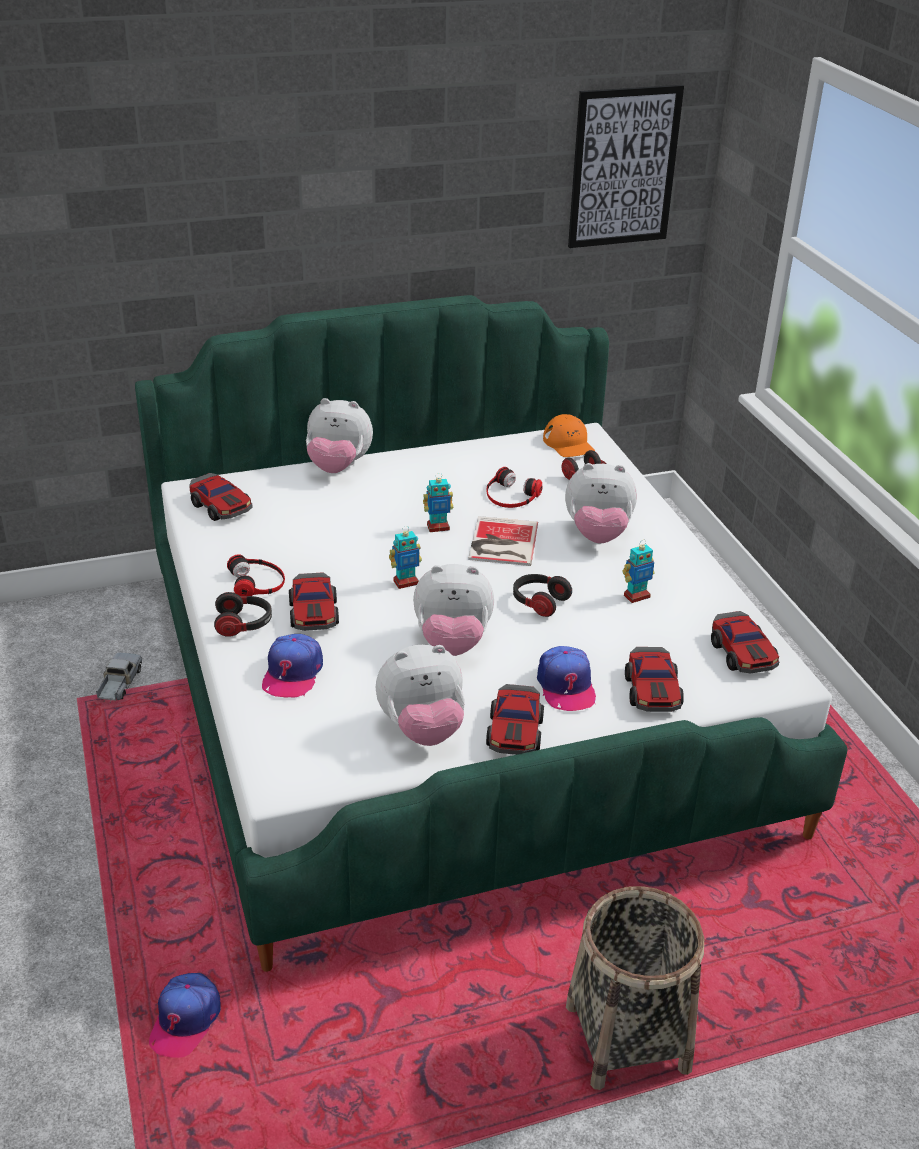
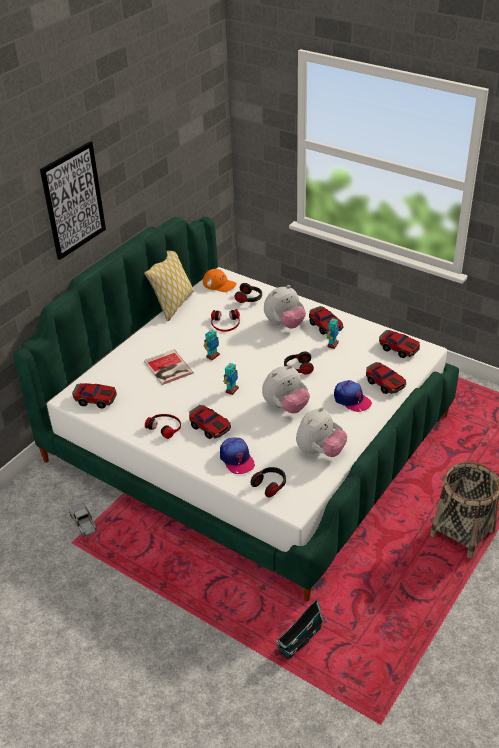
camera: 35 degrees left, 5 degrees up
(185, 1020) = (299, 641): cap -> toy house
(244, 624) = (186, 450): headphones -> headphones (270, 485)
(338, 467) = (127, 349): plush toy -> none
(469, 442) = (173, 305): none -> pillow
(501, 542) = (249, 349): book -> book (168, 368)
(515, 731) = (355, 430): toy car -> toy car (325, 325)
(623, 167) = (196, 128): picture -> picture (73, 200)

